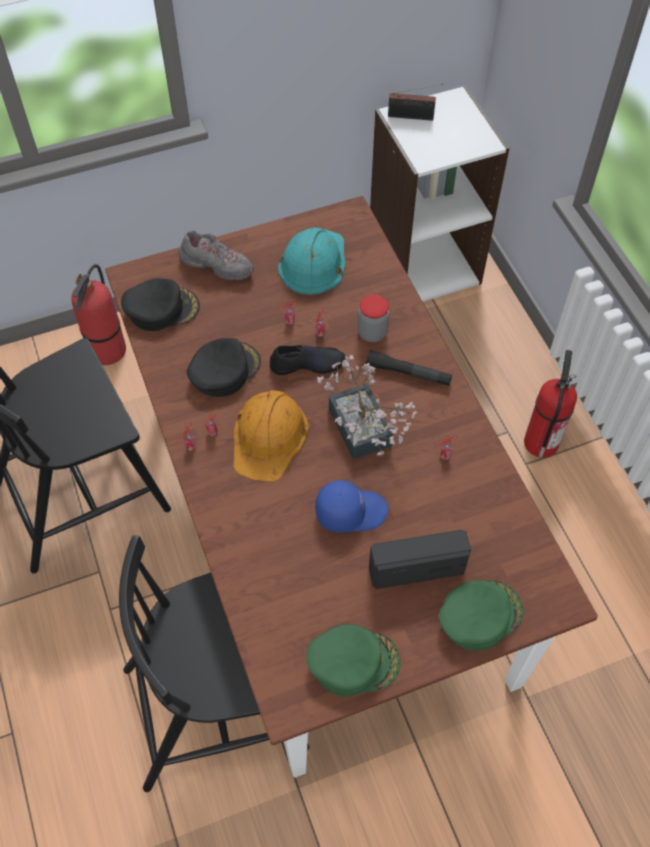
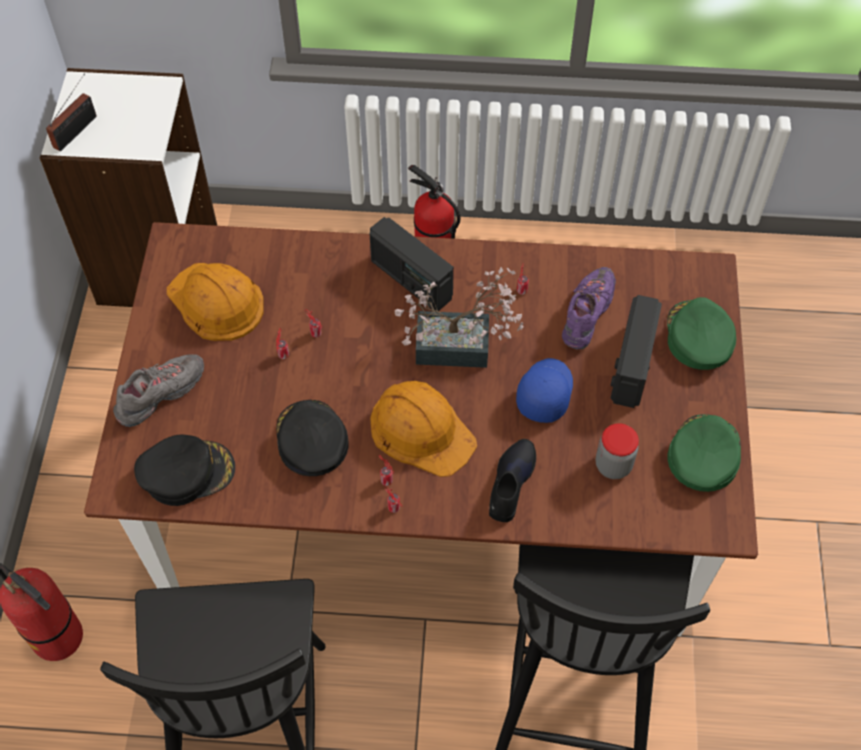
camera: 65 degrees left, 0 degrees up
(161, 308) = (186, 472): black cap -> black cap turned 60 degrees clockwise
(307, 364) = (348, 360): black shoe -> black shoe (510, 483)
(313, 262) = (216, 302): turquoise hard hat -> orange hard hat
(372, 333) = (343, 289): jar -> jar (613, 465)
(408, 373) = (411, 279): black flashlight -> radio
(450, 514) = (587, 314): none -> purple shoe

